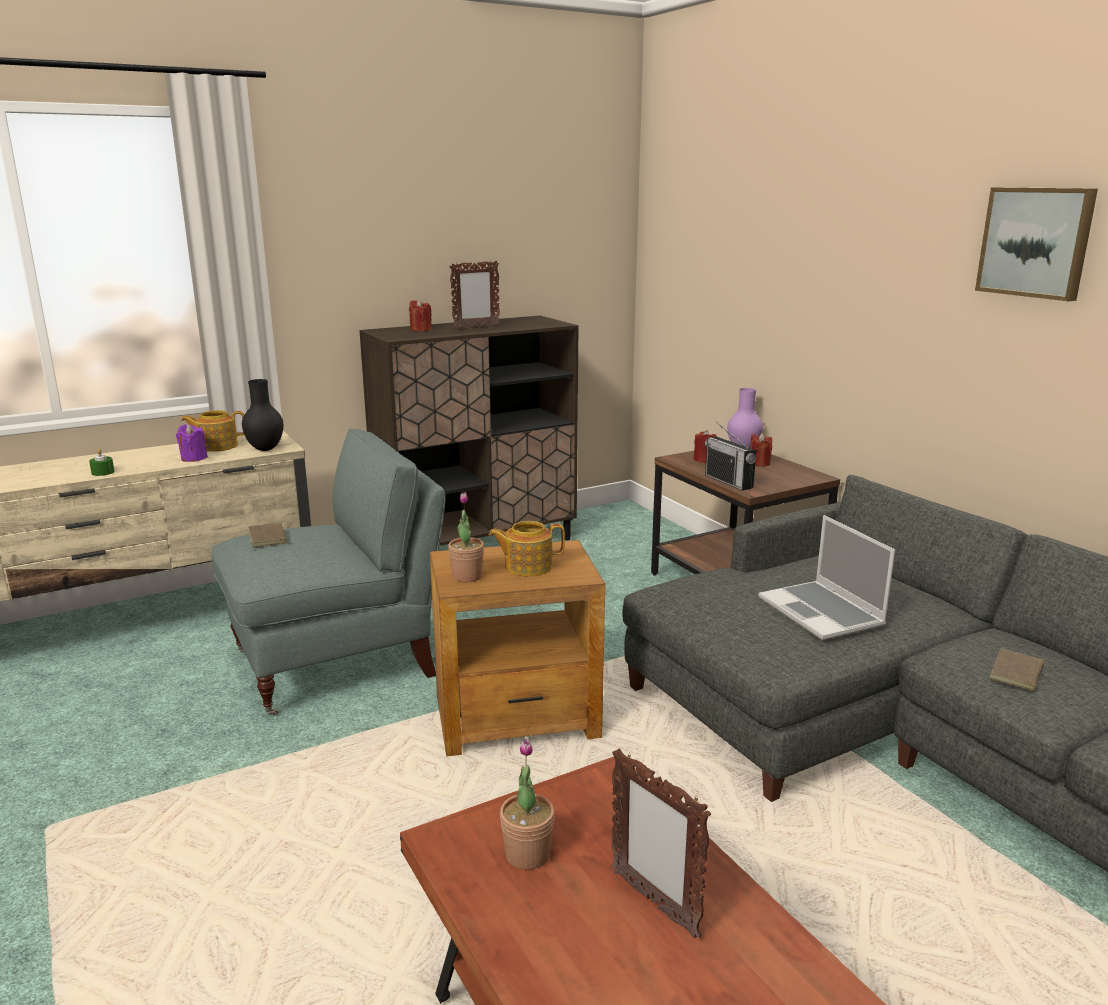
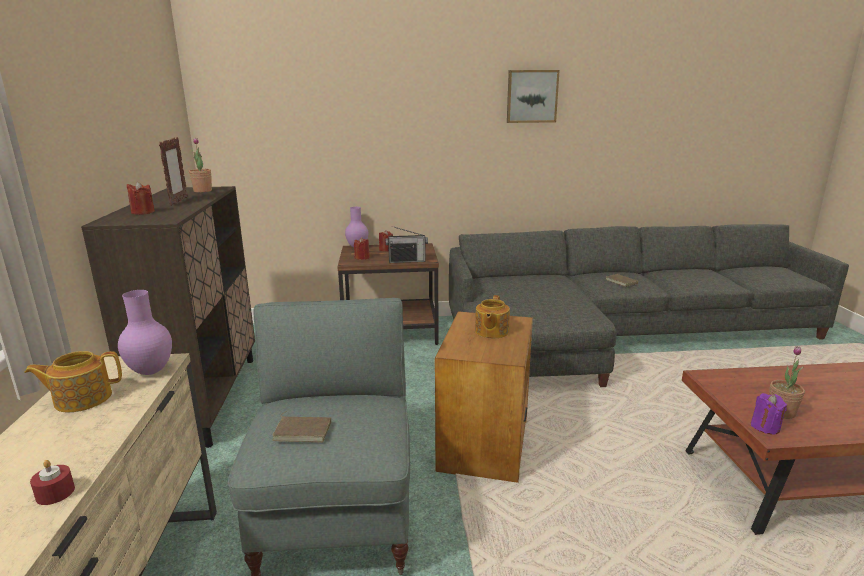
camera: 65 degrees left, 0 degrees up
(103, 472) = (55, 493): green candle -> red candle
(193, 458) = (109, 417): purple candle -> purple candle (765, 427)
(217, 446) = (82, 399): teapot -> teapot turned 60 degrees clockwise
(265, 449) = (150, 371): black vase -> purple vase
(467, 576) = (494, 352): potted plant -> potted plant (202, 191)
(654, 903) = (811, 389): picture frame -> none
(822, 613) = (549, 295): laptop -> none

